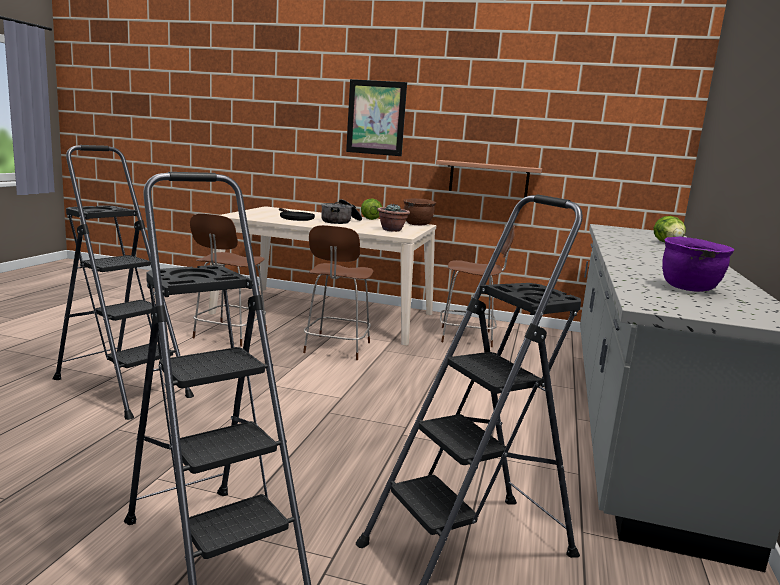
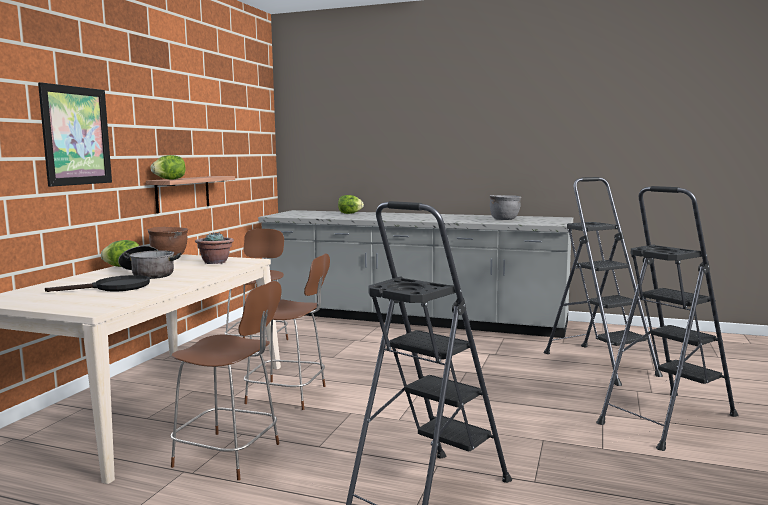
camera: 85 degrees left, 5 degrees down
(452, 161) = (170, 179): none -> lettuce
(689, 288) = (504, 219): purple cooking pot -> grey cooking pot

